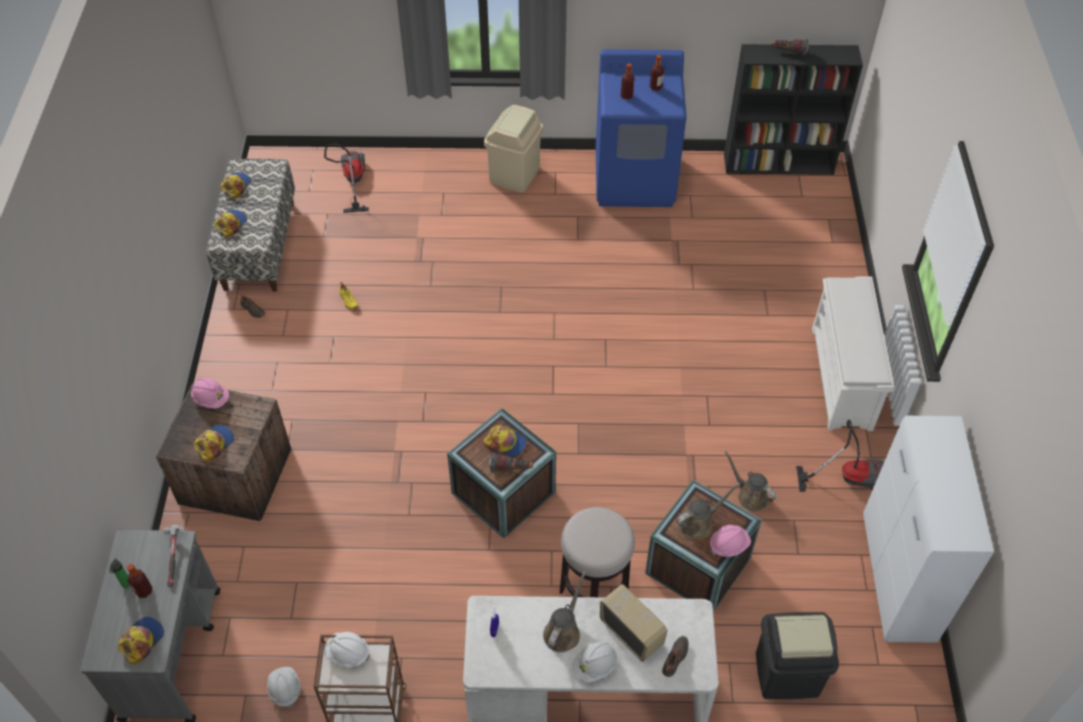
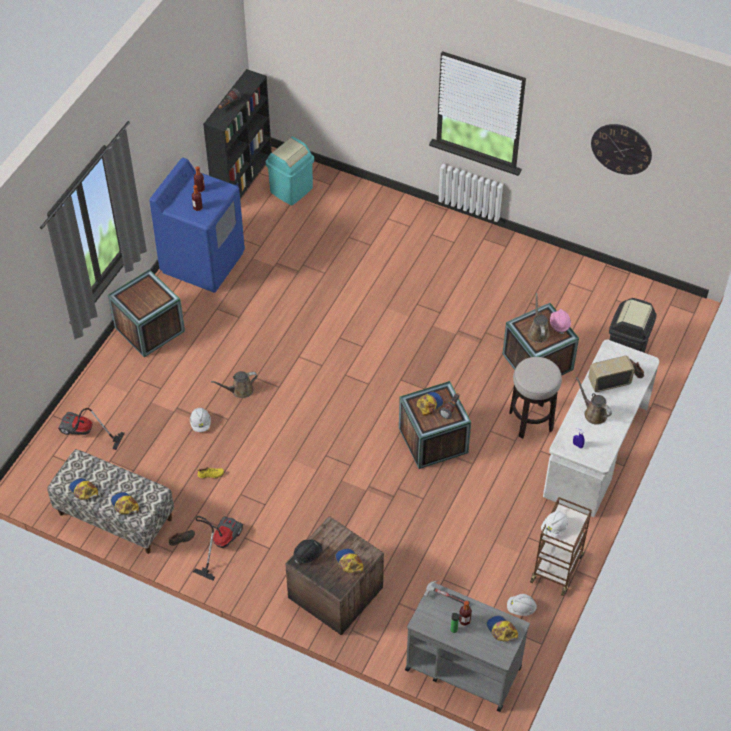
camera: 65 degrees left, 0 degrees up
(211, 399) = (307, 554): pink hard hat -> black hard hat
(515, 175) = (149, 329): beige trash can -> crate
(595, 666) = (622, 407): white hard hat -> white hard hat (200, 423)
(750, 495) = (502, 315): brown watering can -> brown watering can (240, 390)
(795, 211) = (291, 190): none -> turquoise trash can
(842, 379) = (442, 232): white shoe rack -> none
(848, 476) = (514, 263): vacuum cleaner -> vacuum cleaner (219, 544)
(898, 579) = (592, 274): white cabinet -> none
(1005, 444) = (621, 149): none -> wall clock

